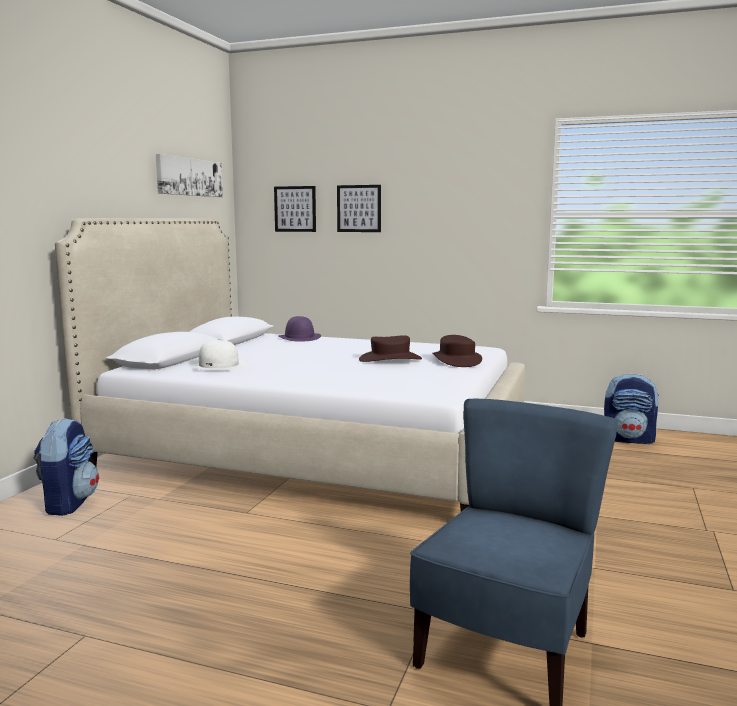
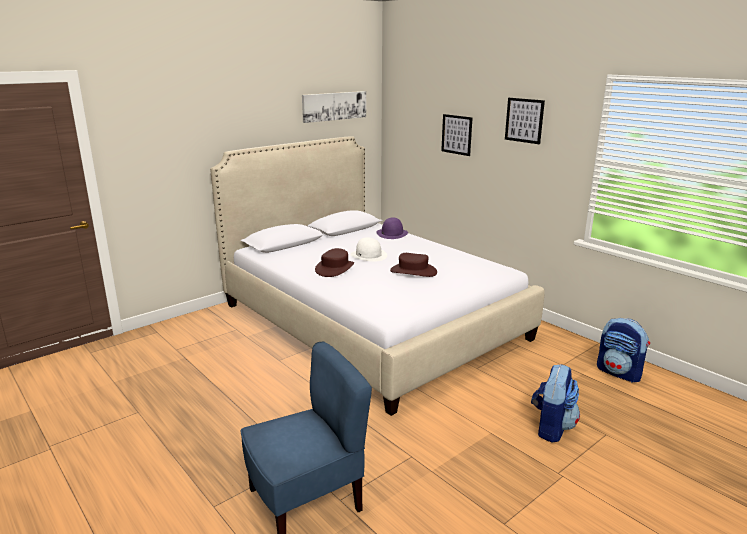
camera: 30 degrees right, 10 degrees up
(68, 503) = (202, 327): backpack -> backpack (551, 427)
(219, 366) = (300, 257): white hat -> white hat (368, 255)
(295, 209) = (416, 128): picture -> picture (524, 120)
(457, 360) = (459, 282): brown hat -> brown hat (335, 268)

